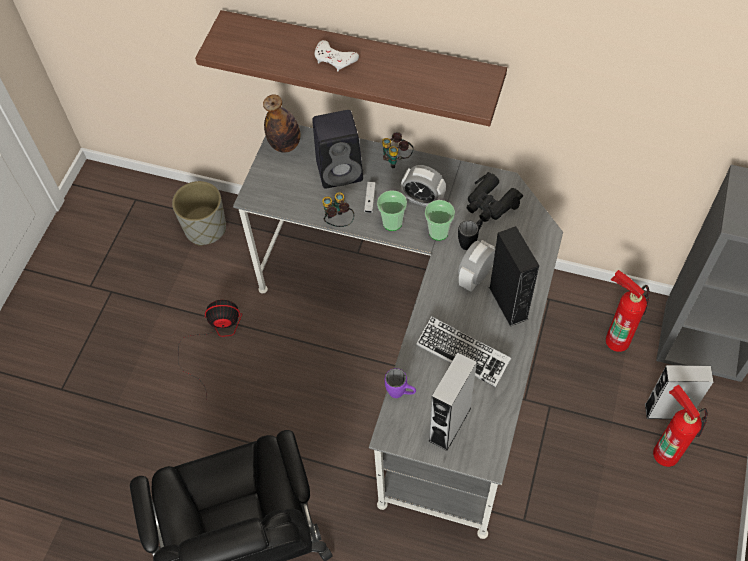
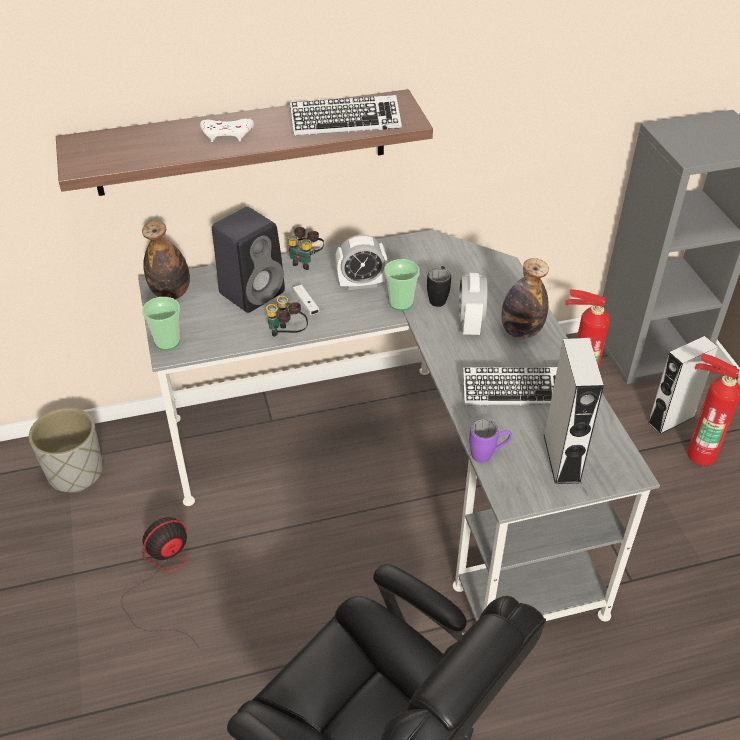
camera: 35 degrees left, 15 degrees down
(392, 223) = (346, 314): cup -> cup (167, 342)
(428, 84) = (345, 122): none -> keyboard
(490, 203) = (430, 261): black binoculars -> none
(508, 303) = (521, 331): black speaker -> bottle

